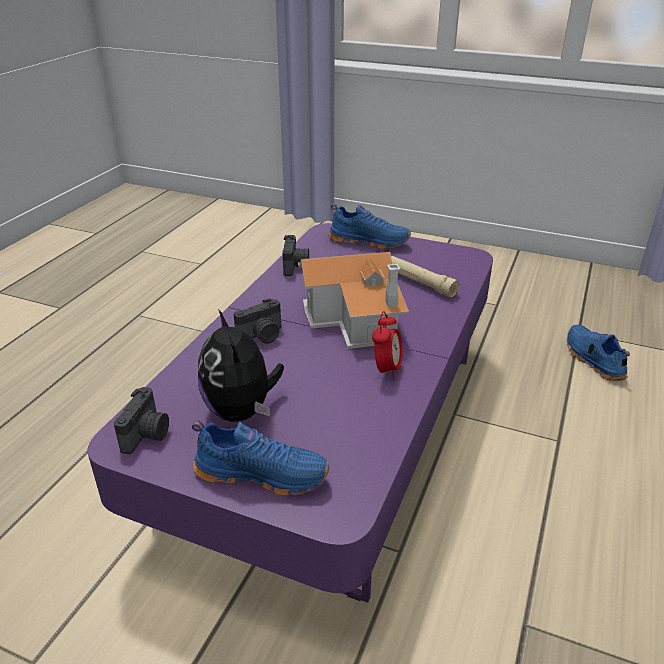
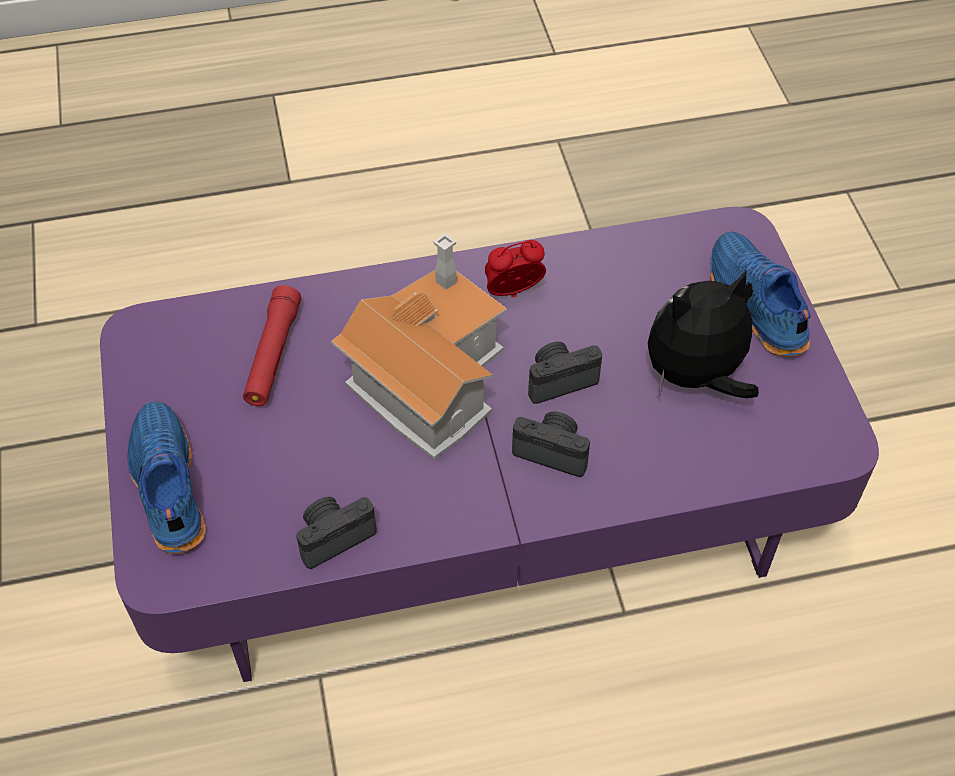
camera: 125 degrees left, 20 degrees up
(147, 435) = (806, 430): camera -> camera (559, 379)
(242, 410) = (696, 377): plush toy -> plush toy turned 150 degrees counterclockwise
(420, 283) = (273, 355): beige flashlight -> red flashlight
(592, 360) = (110, 291): blue shoe -> none

